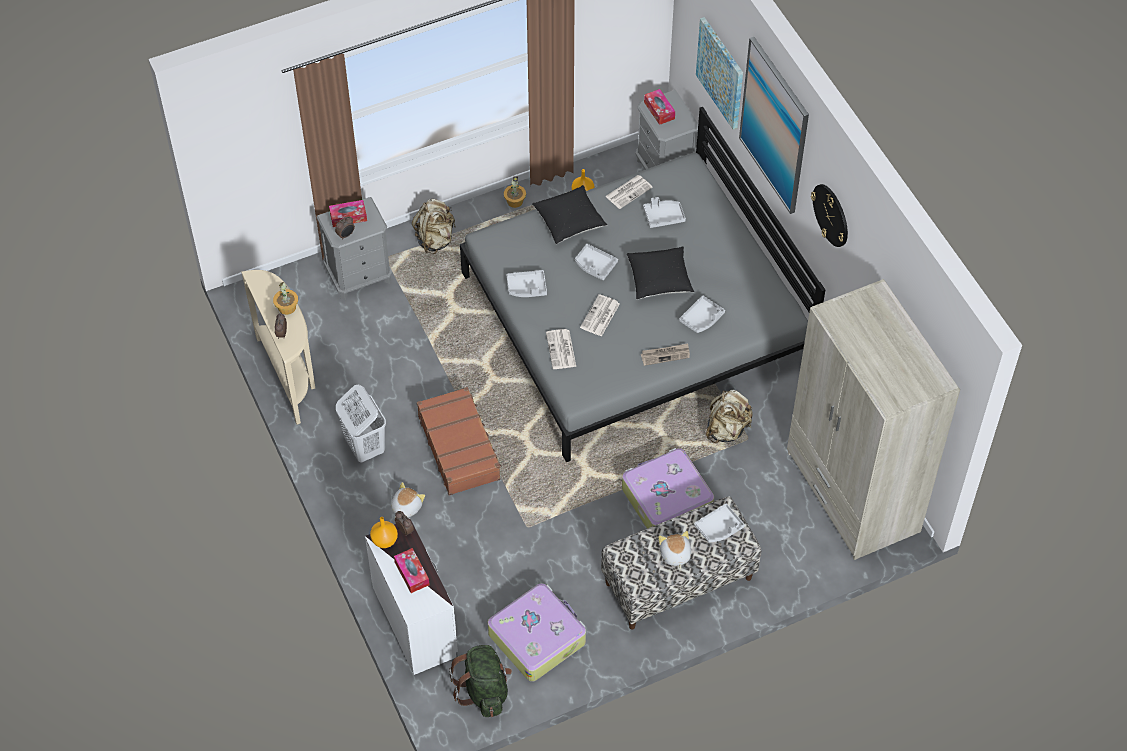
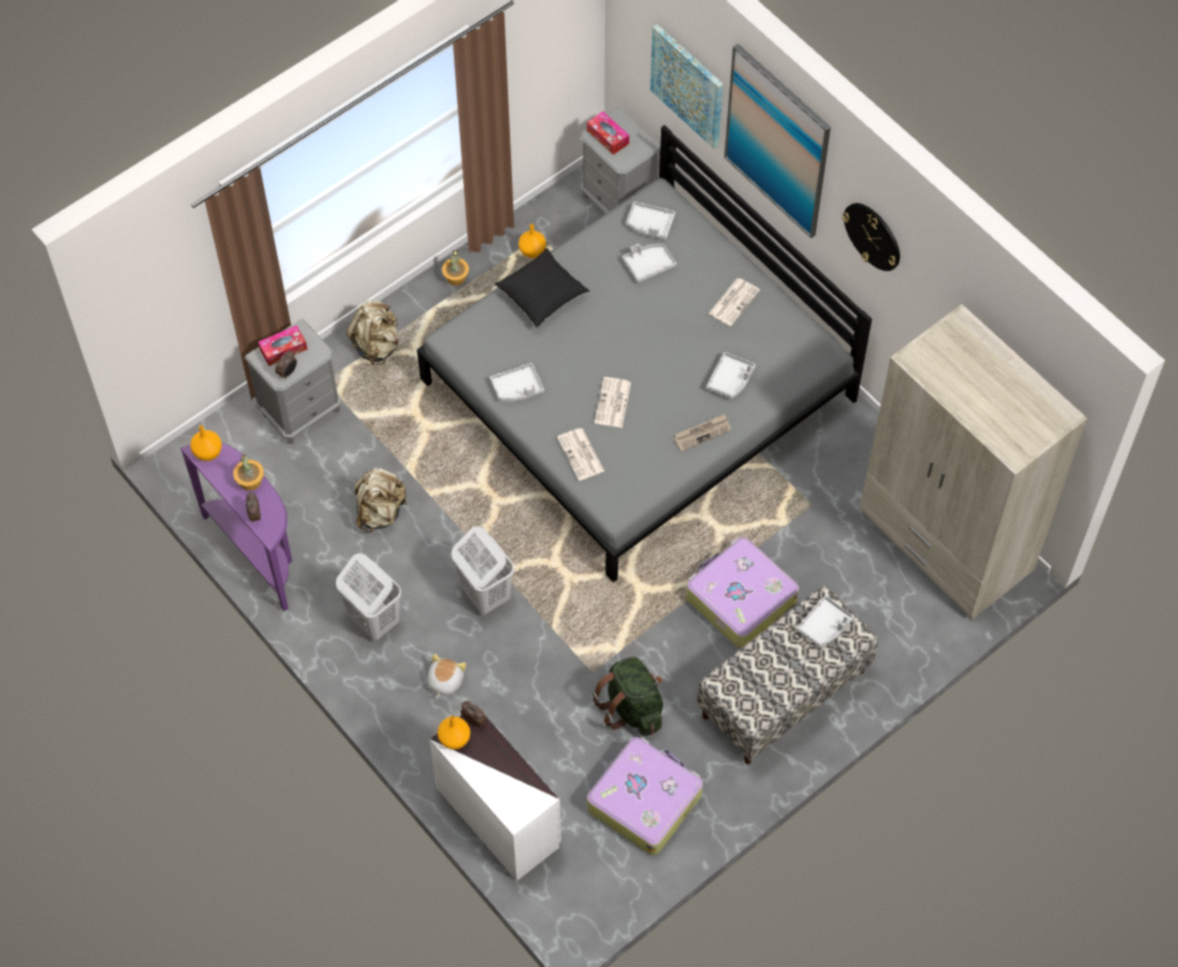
camera: 15 degrees left, 5 degrees up
(261, 278) = (208, 452): none -> orange vase
(290, 375) = (257, 552): beige console table -> purple console table
(412, 573) = (499, 771): tissue box -> none
(459, 447) = (484, 593): brown suitcase -> white laundry basket
(484, 691) = (603, 879): green backpack -> green backpack (632, 707)
(595, 265) = (588, 343): grey tray -> grey tray (650, 224)
(629, 191) = (599, 243): newspaper -> newspaper (734, 301)
(659, 280) = (668, 344): black pillow -> none
(675, 555) = (784, 670): plush toy -> none
(727, 429) = (783, 499): beige backpack -> beige backpack (380, 512)

